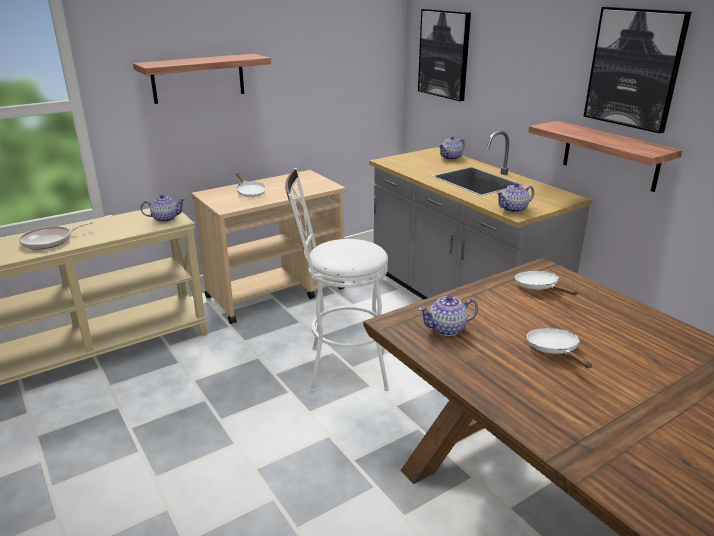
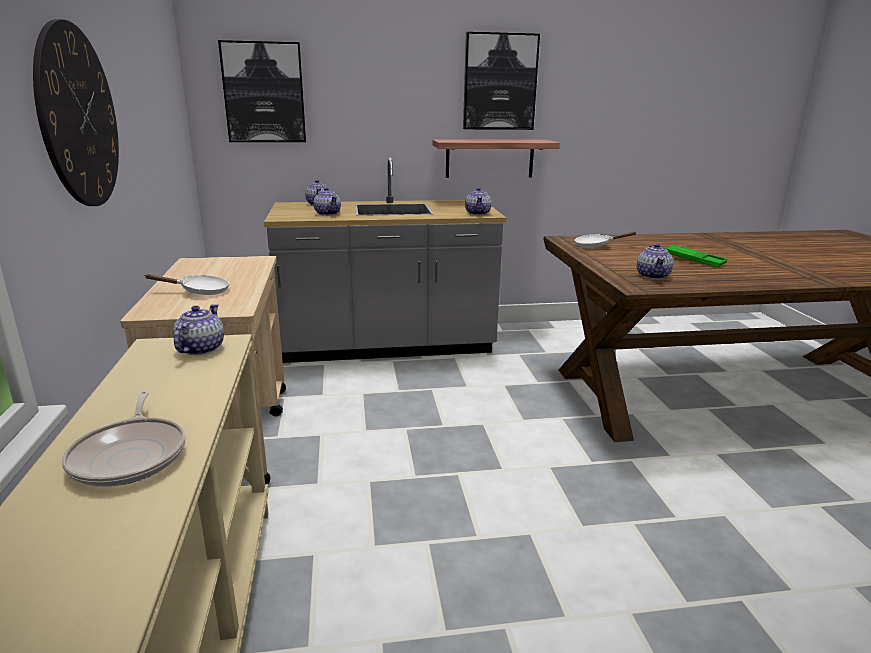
camera: 65 degrees left, 5 degrees down
(198, 78) = (78, 117): shelf -> wall clock
(339, 368) = (439, 432): white stool -> none
(421, 167) = (328, 213): none -> teapot
(555, 350) = (693, 260): white frying pan -> green tray

